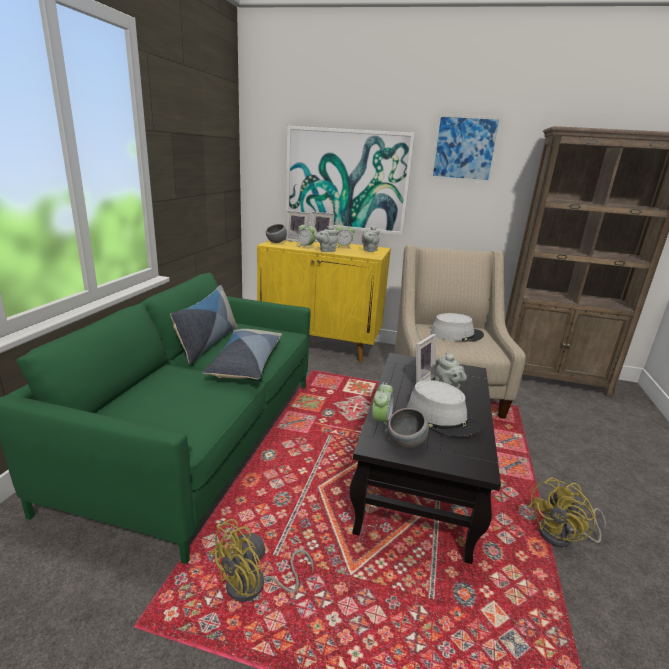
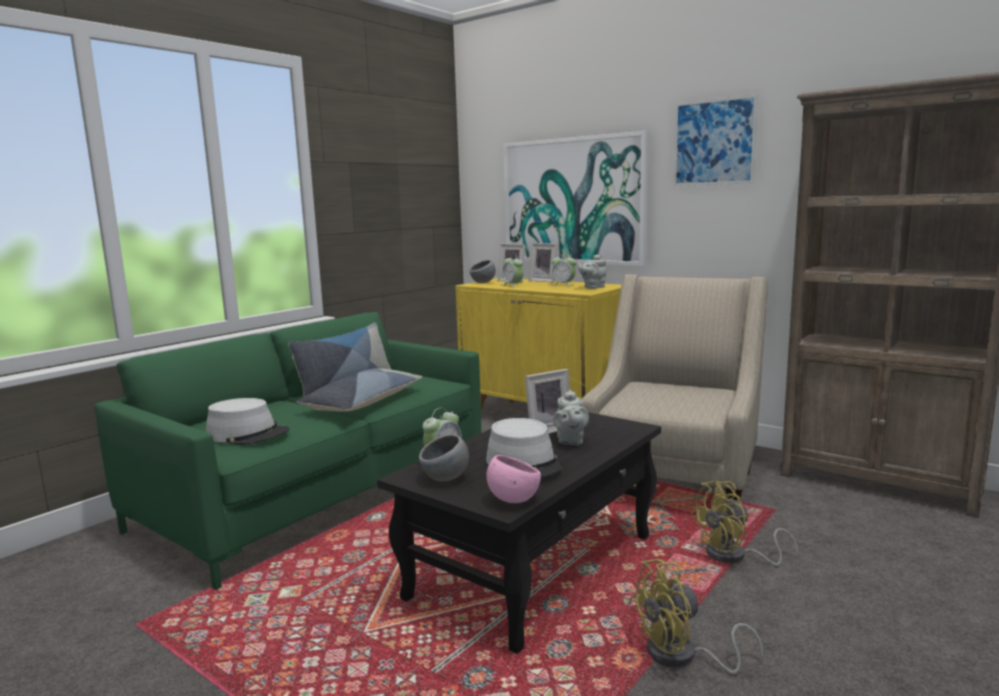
camera: 25 degrees right, 10 degrees down
(254, 586) = (261, 620): yellow fan -> yellow fan (734, 557)
(326, 250) = (532, 288): grey teapot -> none
(456, 334) = (676, 393): grey hat -> grey hat (248, 434)
(477, 459) = (513, 500): none -> pink bowl

